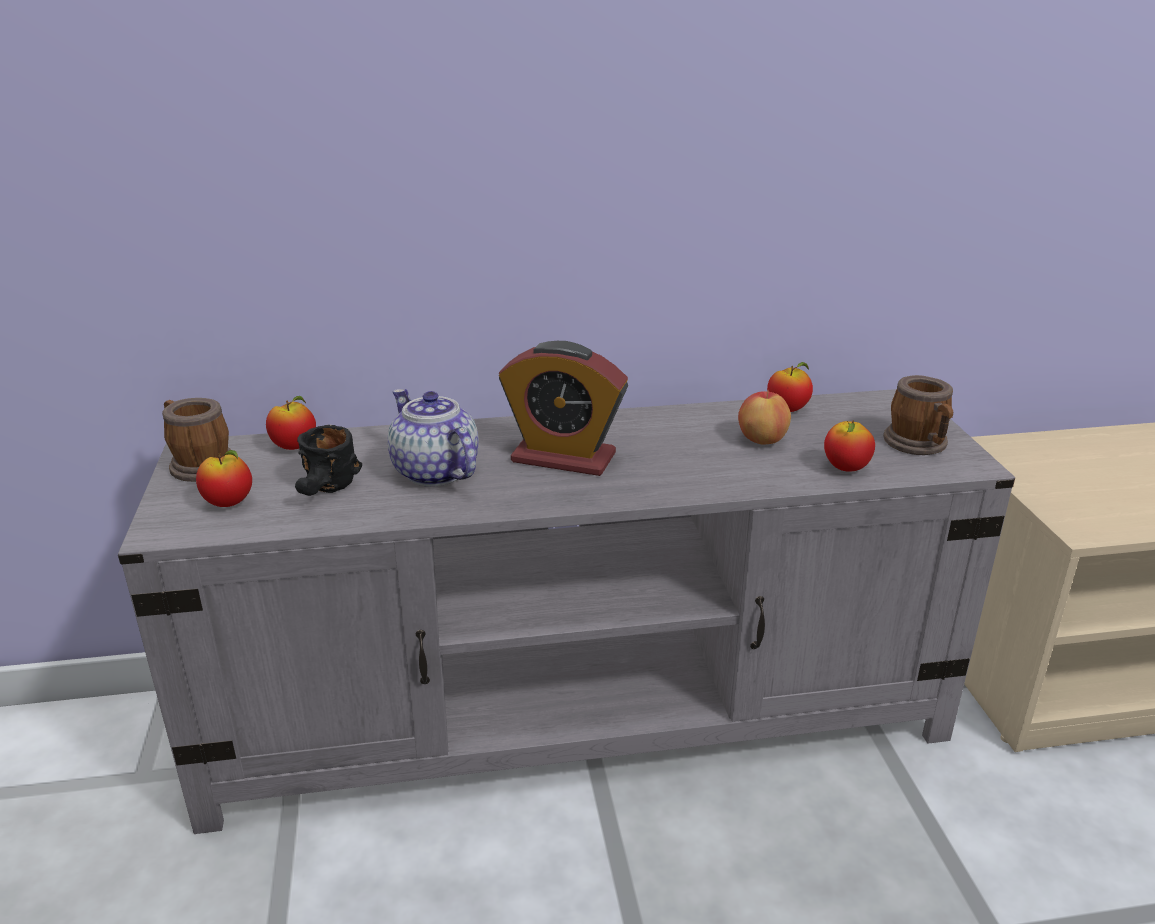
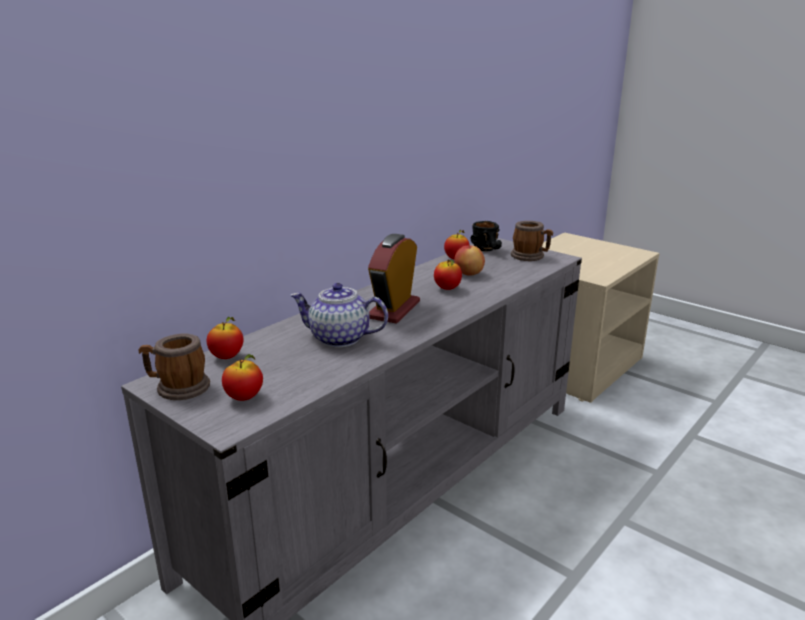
camera: 40 degrees left, 5 degrees down
(327, 491) = (295, 369): black mug -> black mug (489, 250)
(563, 458) = (394, 310): alarm clock -> alarm clock turned 135 degrees clockwise
(845, 468) = (521, 274): apple -> apple (447, 289)

